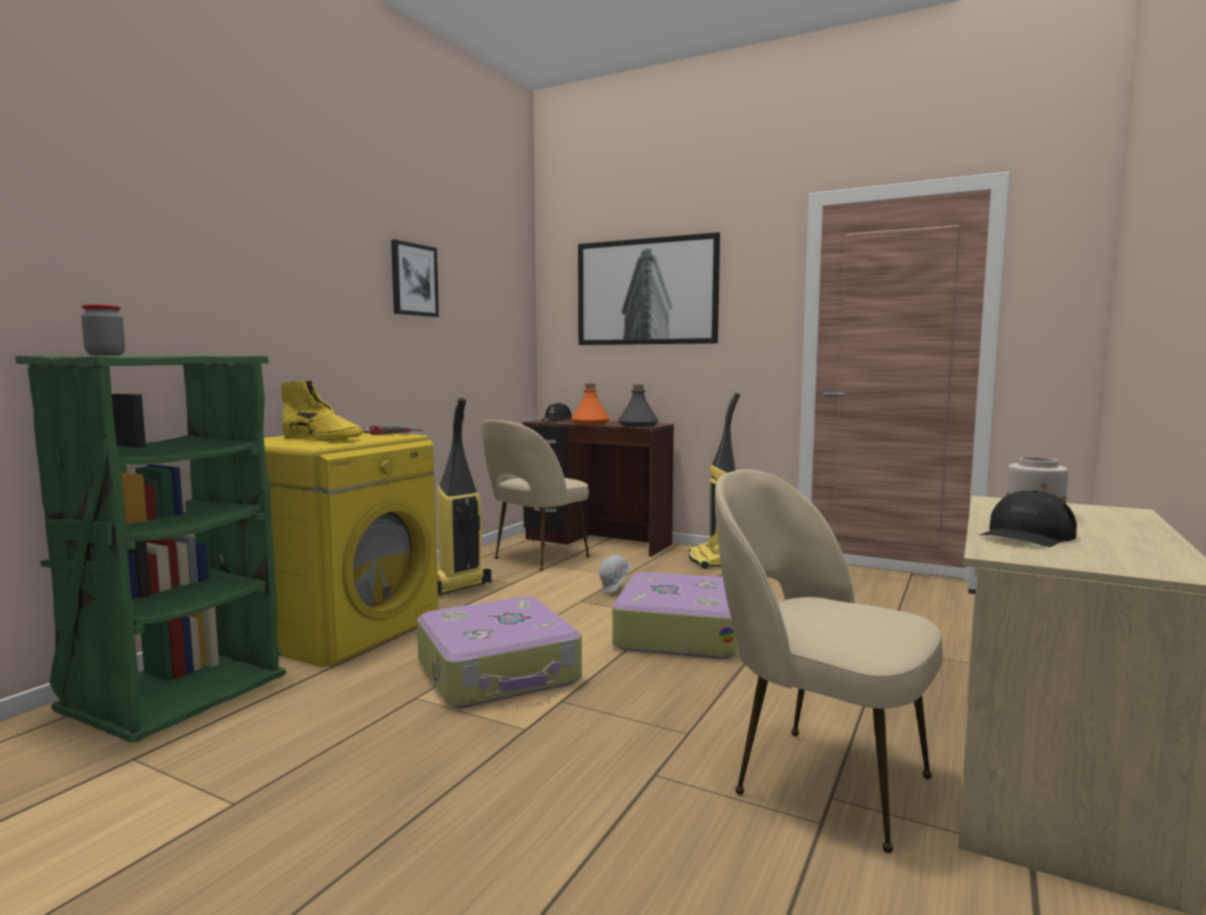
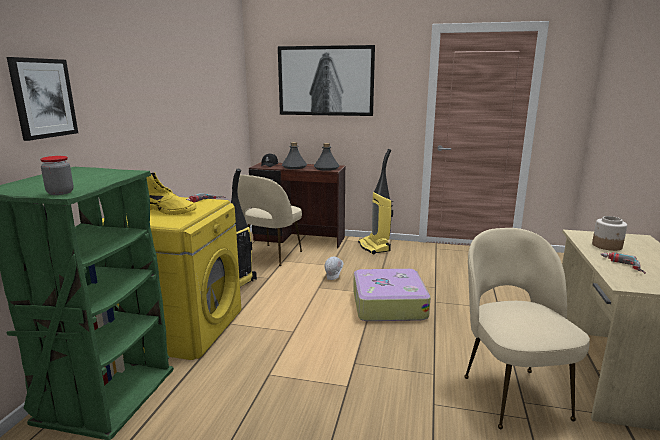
camera: 15 degrees left, 10 degrees up
(414, 280) = (185, 81): picture -> picture (43, 98)
(499, 672) = (305, 347): suitcase -> none
(590, 423) = (294, 167): orange bottle -> grey bottle
(817, 779) = (511, 391): beige chair -> beige chair turned 60 degrees clockwise
(1026, 535) = (621, 266): black cap -> power drill

